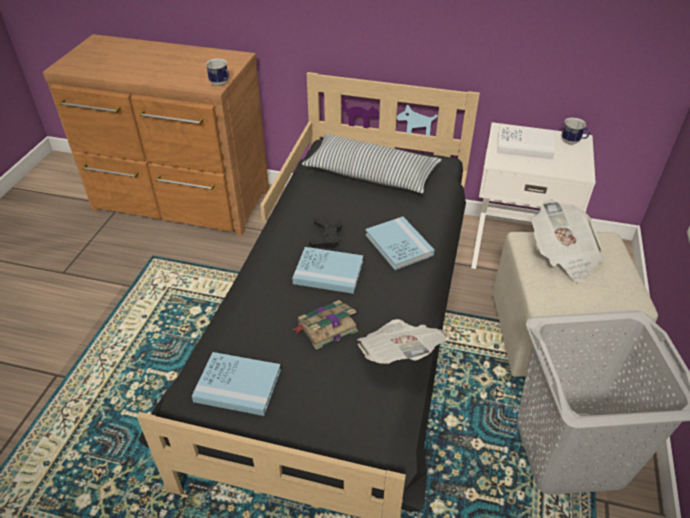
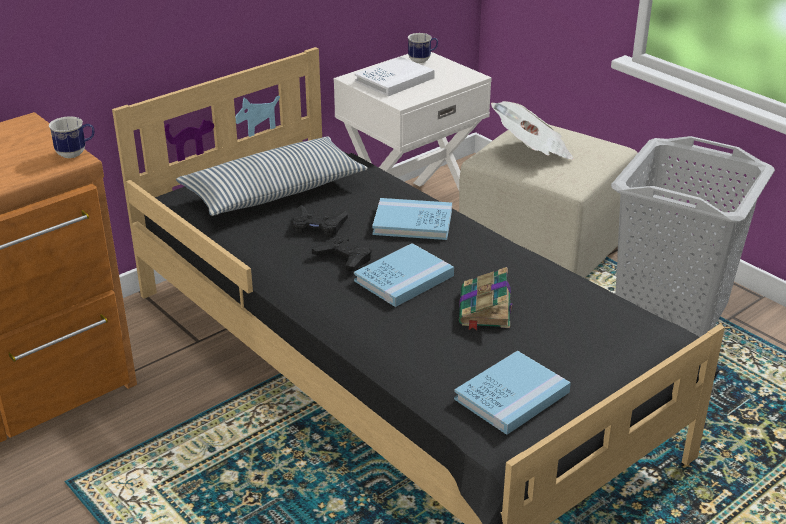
camera: 55 degrees left, 10 degrees down
(351, 209) = (318, 226): none -> black game controller
(398, 354) = (563, 284): newspaper -> none

